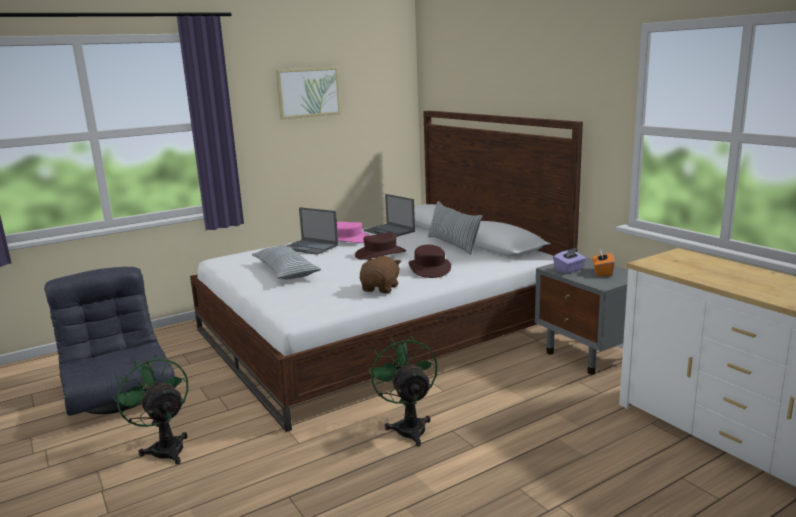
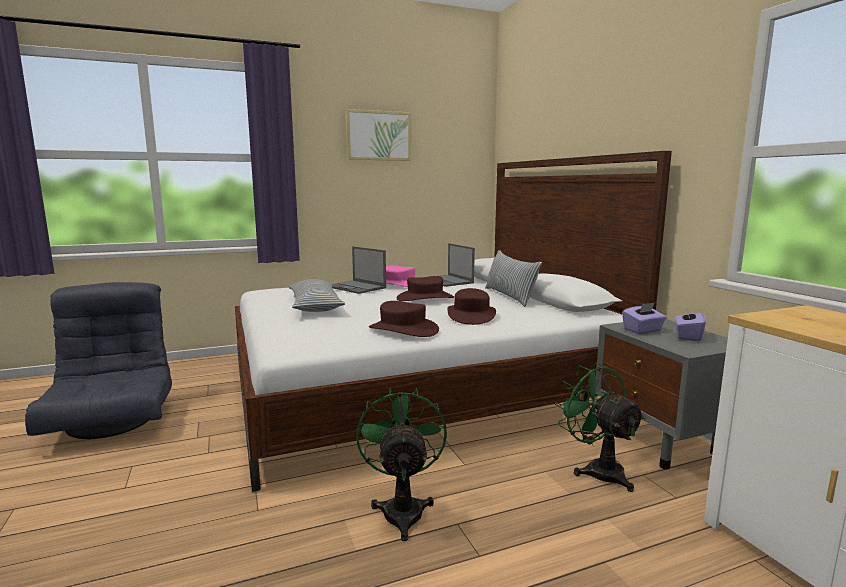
camera: 10 degrees right, 5 degrees down
(165, 447) = (107, 490): green fan -> green fan (597, 469)
(381, 288) = (403, 329): brown plush toy -> brown hat
(602, 272) = (687, 336): orange tissue box -> purple tissue box

